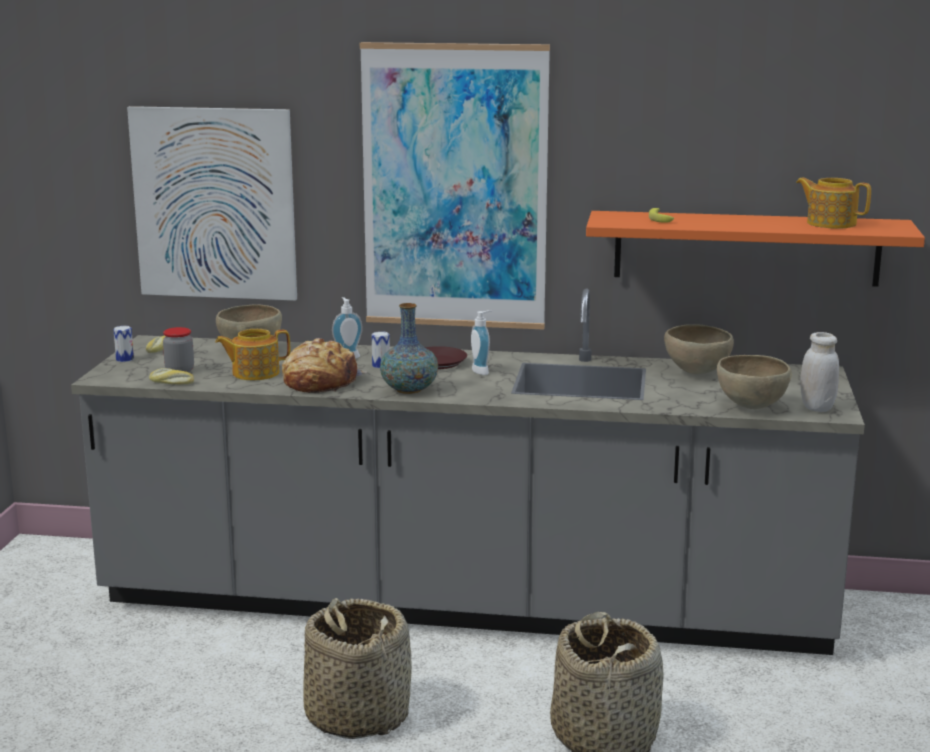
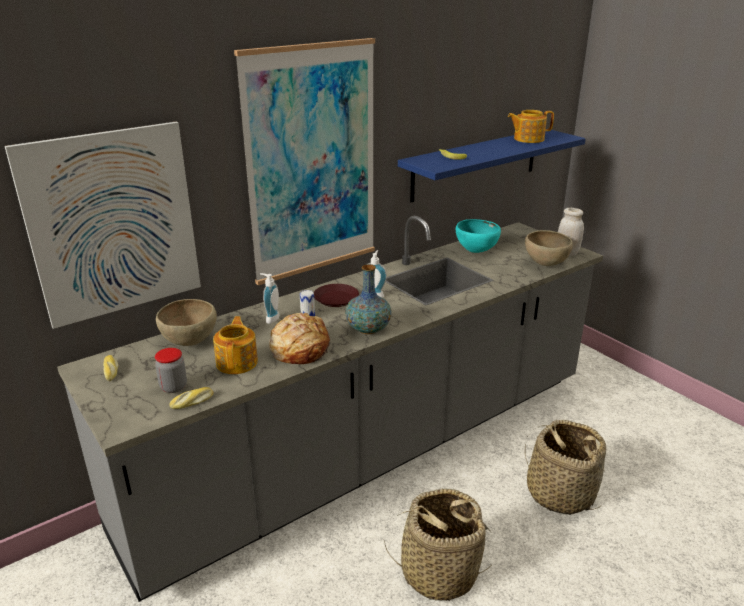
camera: 45 degrees left, 10 degrees up
(125, 359) = (100, 397): can -> none
(254, 373) = (237, 362): teapot -> teapot turned 150 degrees clockwise
(696, 373) = (476, 251): brown bowl -> turquoise bowl
(746, 248) = (476, 164): orange shelf -> blue shelf

